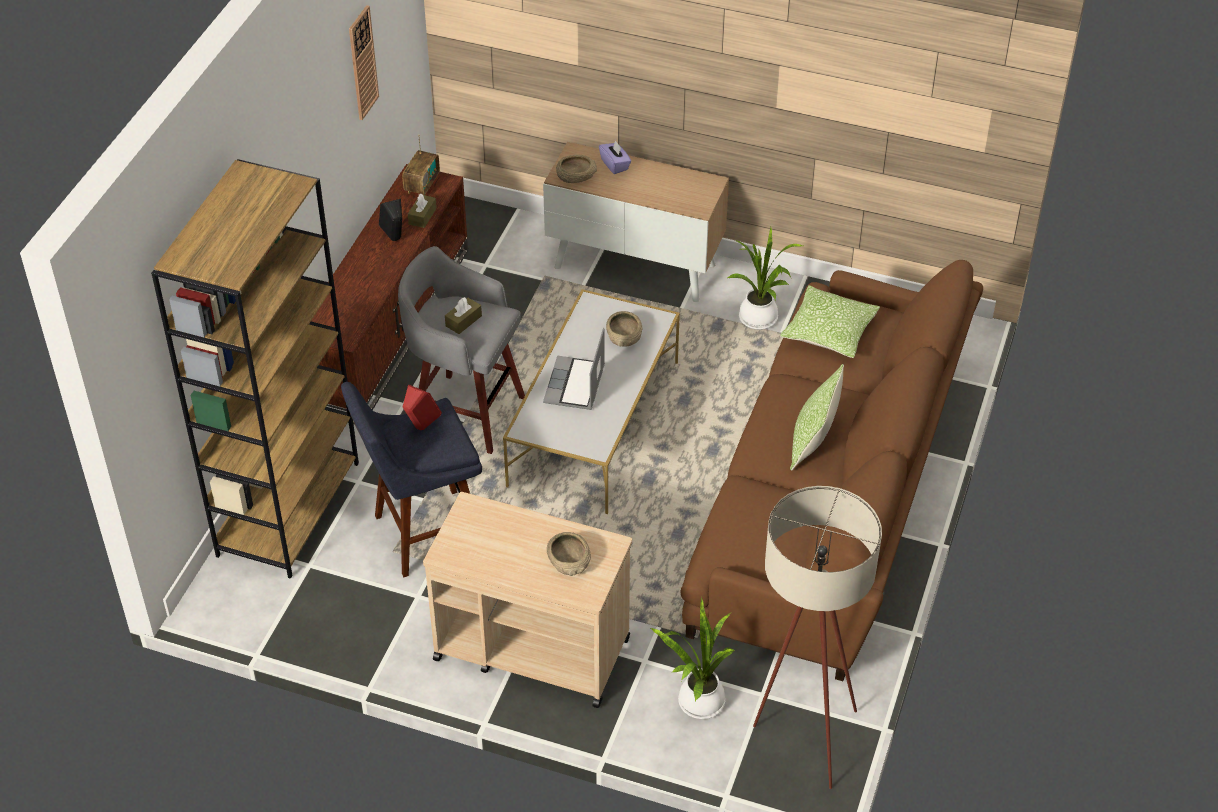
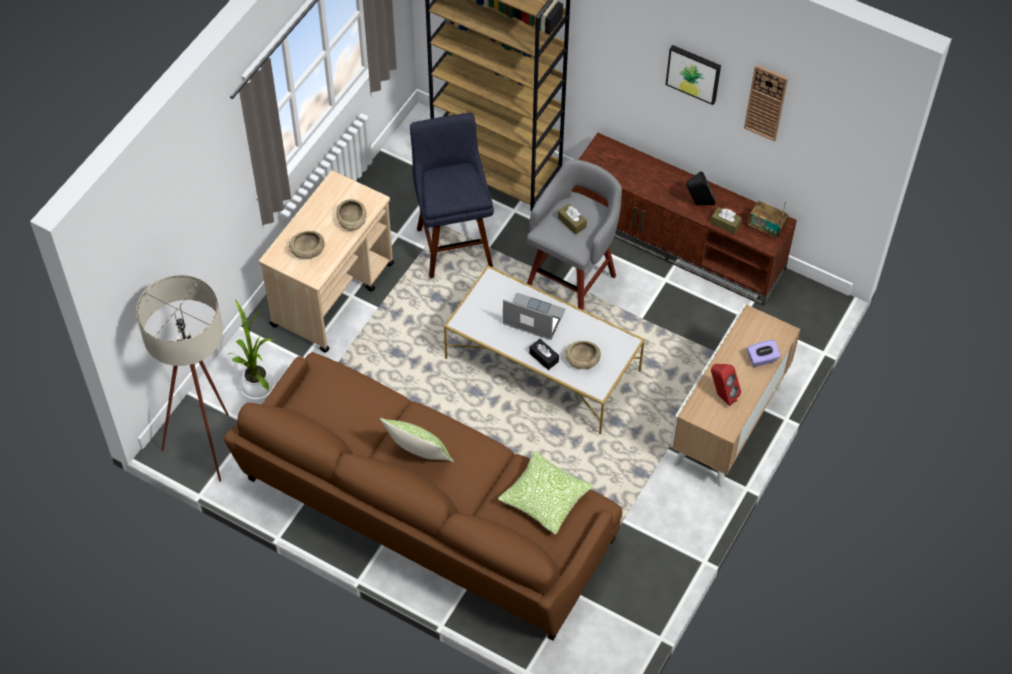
camera: 100 degrees right, 10 degrees up
(322, 121) = (694, 73): none -> picture
(421, 428) = (459, 182): red speaker -> red speaker (722, 395)
(575, 176) = (750, 327): beige bowl -> beige bowl (352, 220)
(630, 369) = (544, 357): none -> black tissue box
(760, 320) = (642, 508): potted plant -> none

